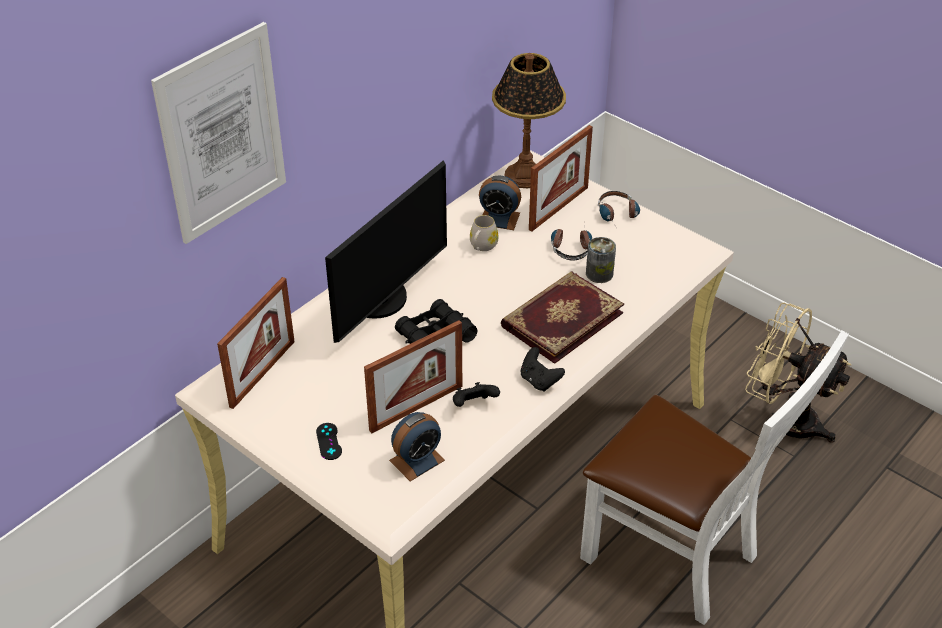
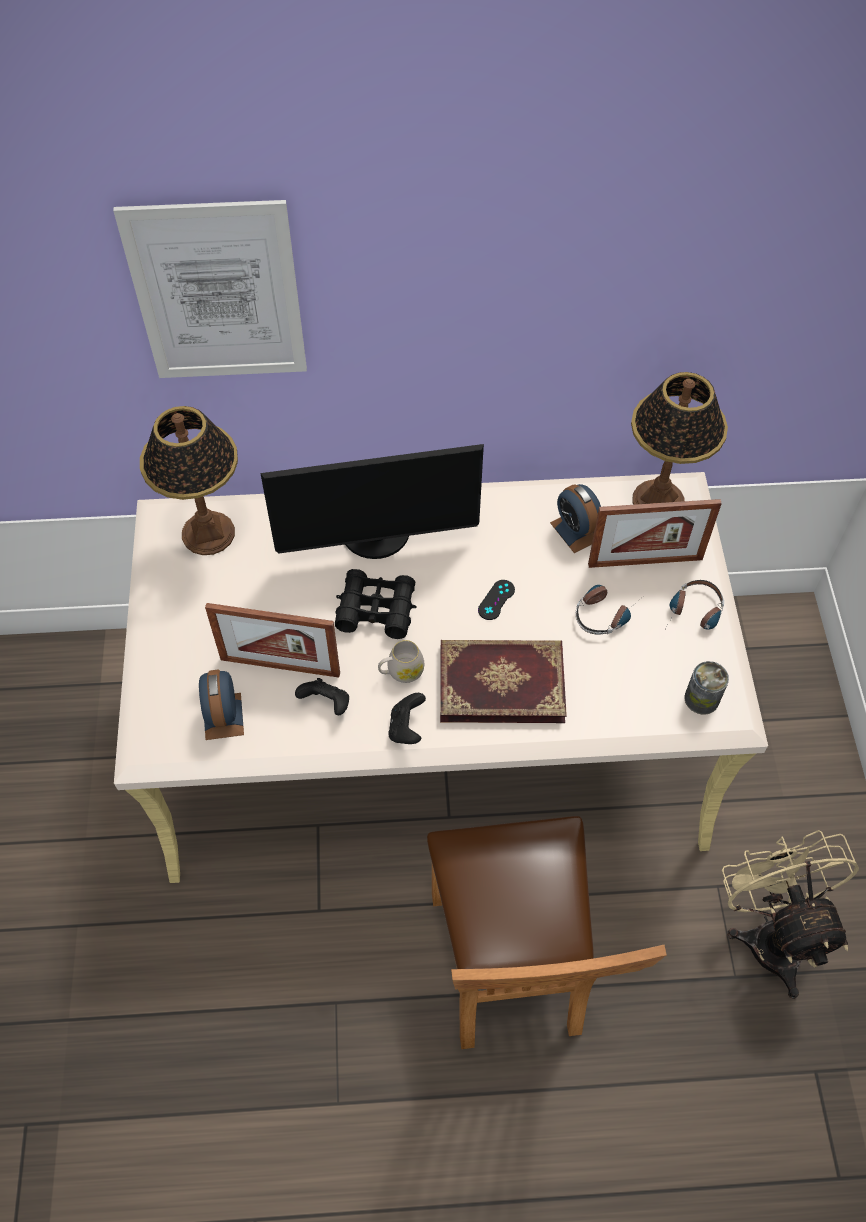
camera: 45 degrees right, 15 degrees up
(262, 373) = (209, 533): picture frame -> table lamp
(329, 441) = (183, 639): black game controller -> black game controller (496, 600)
(417, 460) = (223, 716): alarm clock -> alarm clock turned 75 degrees clockwise
(482, 246) = (524, 548): white mug -> white mug (401, 671)
(599, 274) = (595, 663): can -> can (701, 699)
(679, 559) = (510, 973): white chair -> brown chair

